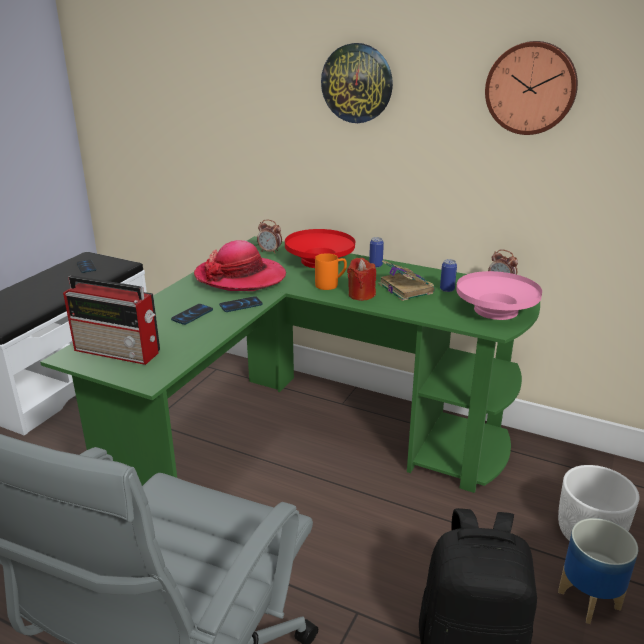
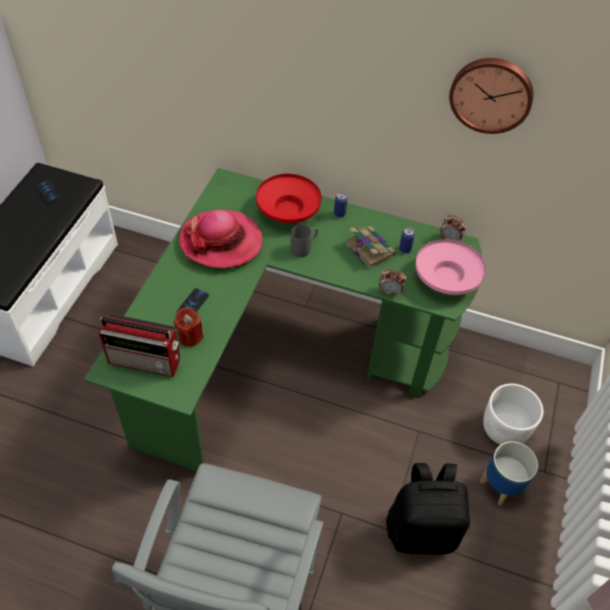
camera: 10 degrees left, 25 degrees up
(241, 305) = (231, 286): phone -> none
(270, 251) = (239, 196): alarm clock -> alarm clock (390, 292)
(331, 284) = (304, 248): orange mug -> grey mug
(357, 83) = (325, 60): wall clock -> none
(361, 295) = (332, 263): red candle -> red candle (190, 336)

